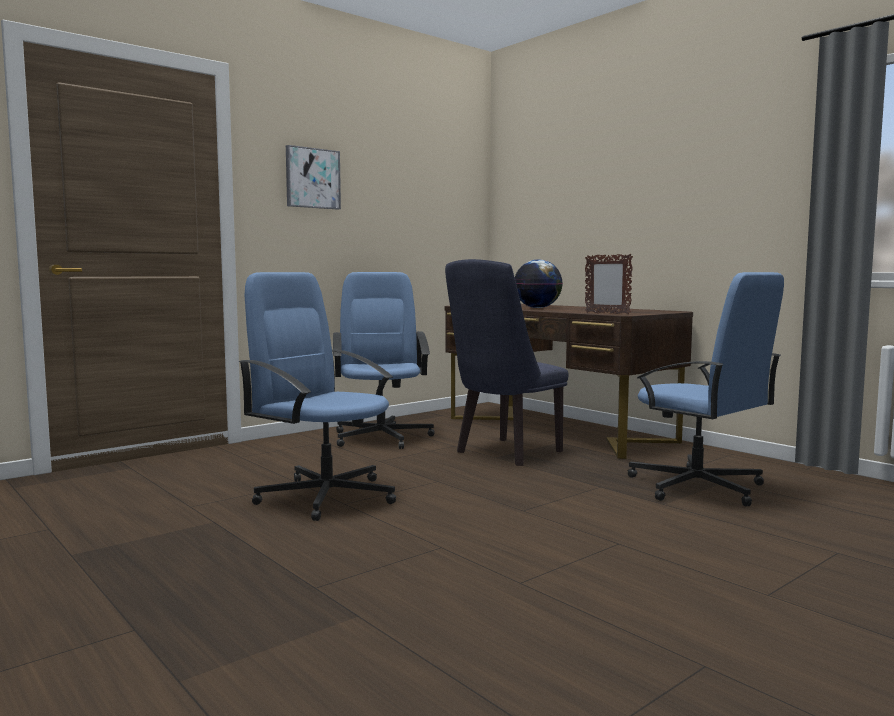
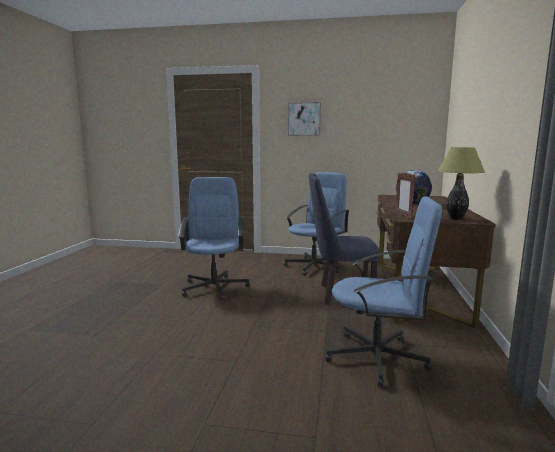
camera: 50 degrees right, 5 degrees up
(648, 311) = (455, 218): none -> table lamp
(698, 487) = (378, 358): blue office chair -> blue office chair turned 90 degrees counterclockwise

